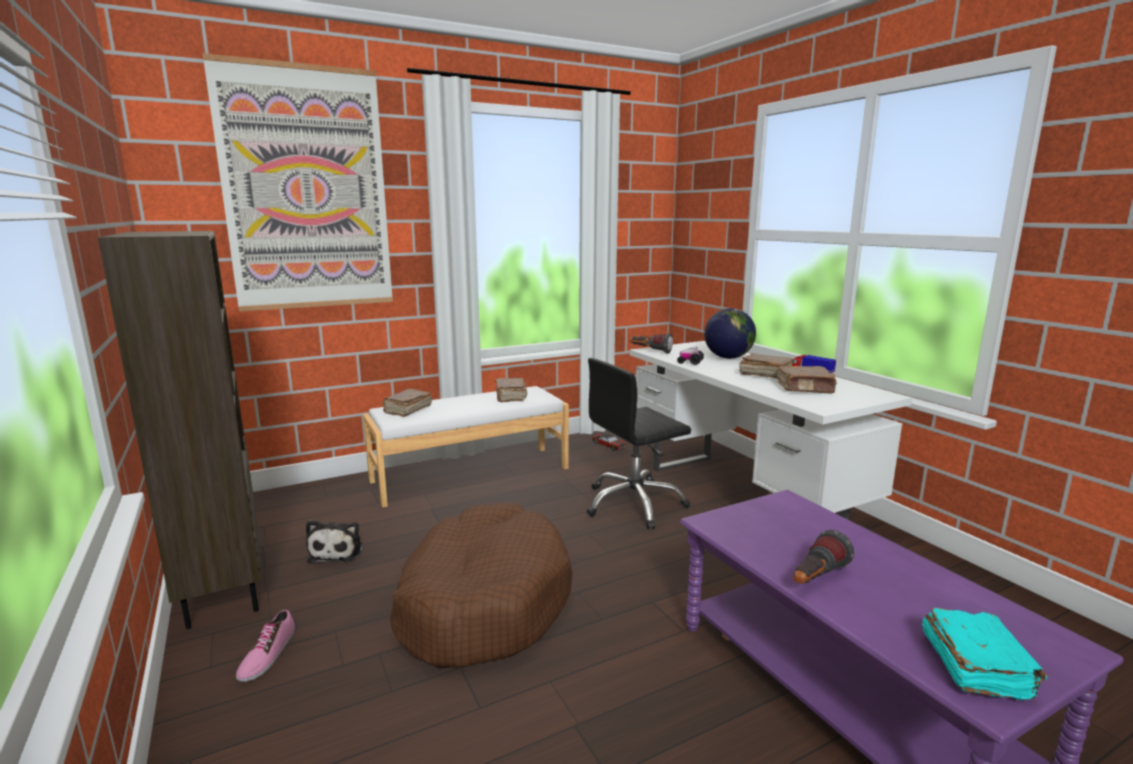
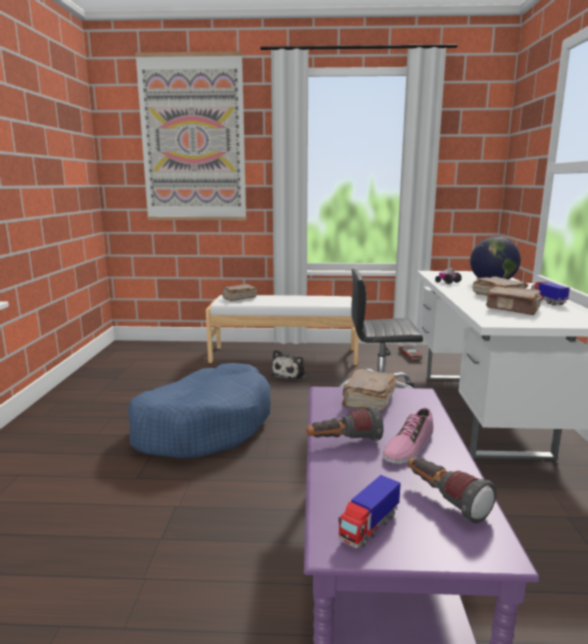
camera: 30 degrees right, 0 degrees up
(221, 585) = (86, 382): brown bookcase -> none
(267, 654) = (70, 418): shoe -> shoe (408, 446)
(337, 551) = (158, 379): plush toy -> plush toy (290, 375)
(483, 602) = (203, 426): brown dog bed -> blue dog bed
(510, 397) = (318, 300): brown book -> brown book (368, 400)
(650, 351) = (430, 273): flashlight -> flashlight (444, 500)
(975, 667) = (368, 527): turquoise book -> toy truck

